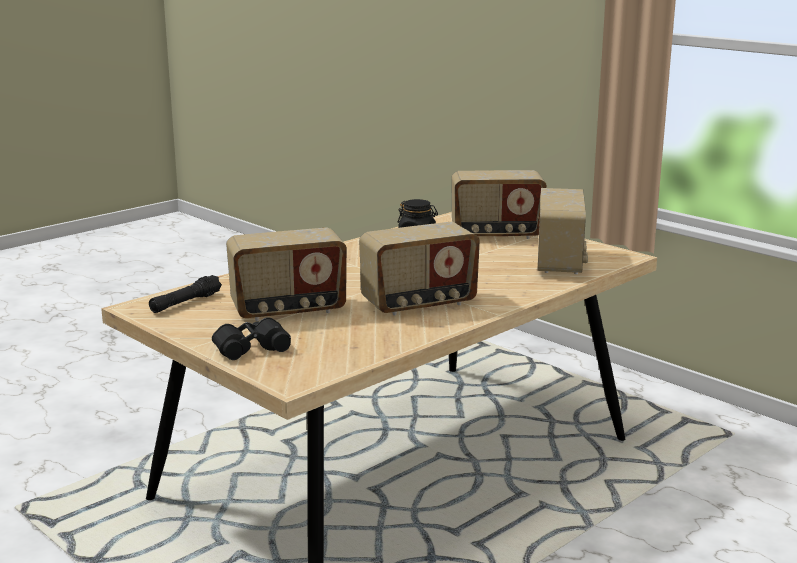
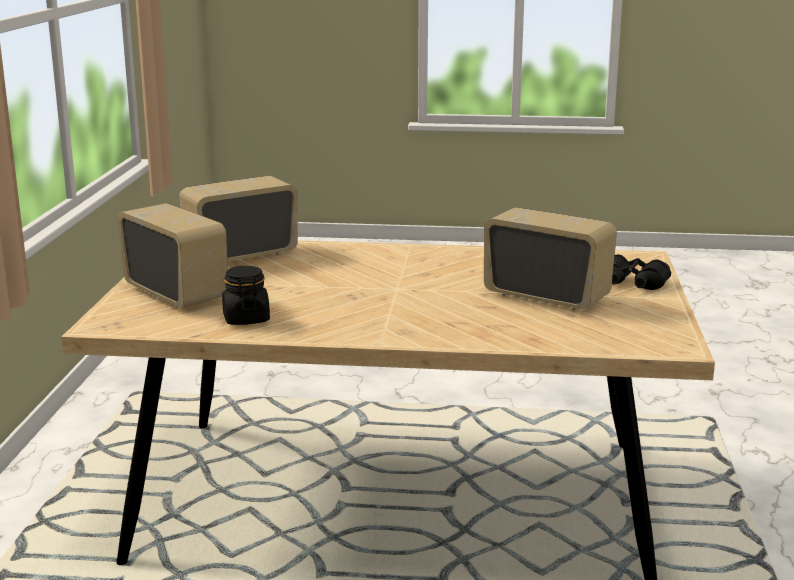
camera: 130 degrees left, 0 degrees up
(185, 303) = (623, 335): black flashlight -> none
(419, 304) = (439, 267): radio -> none

